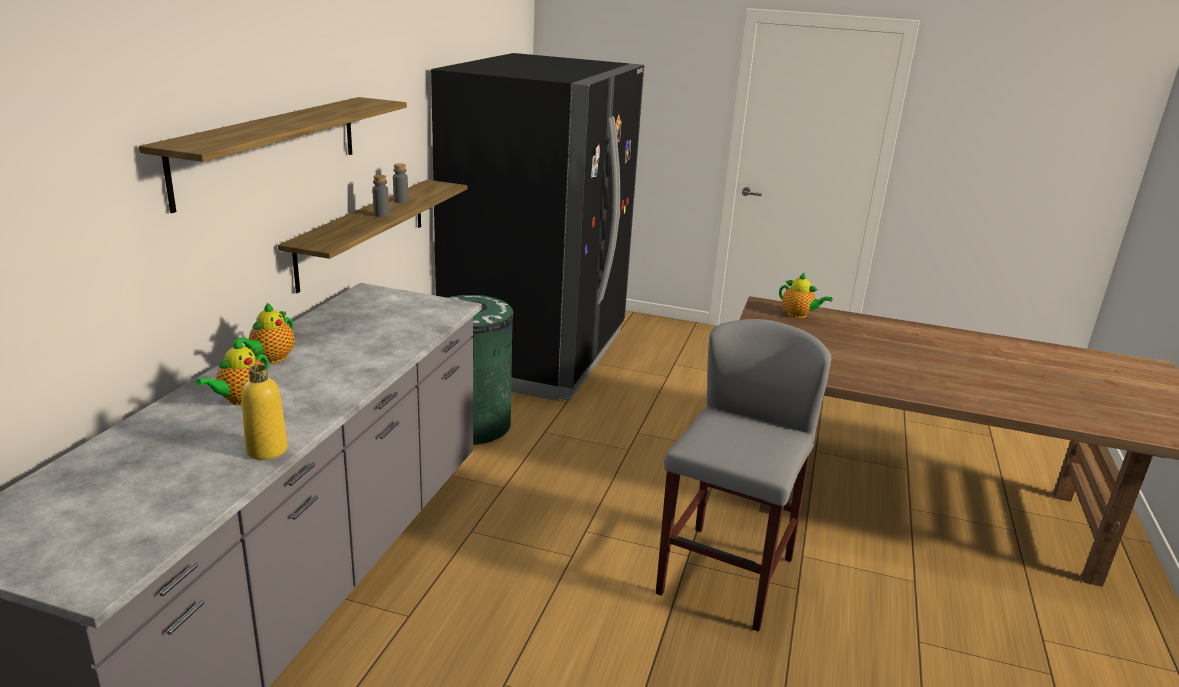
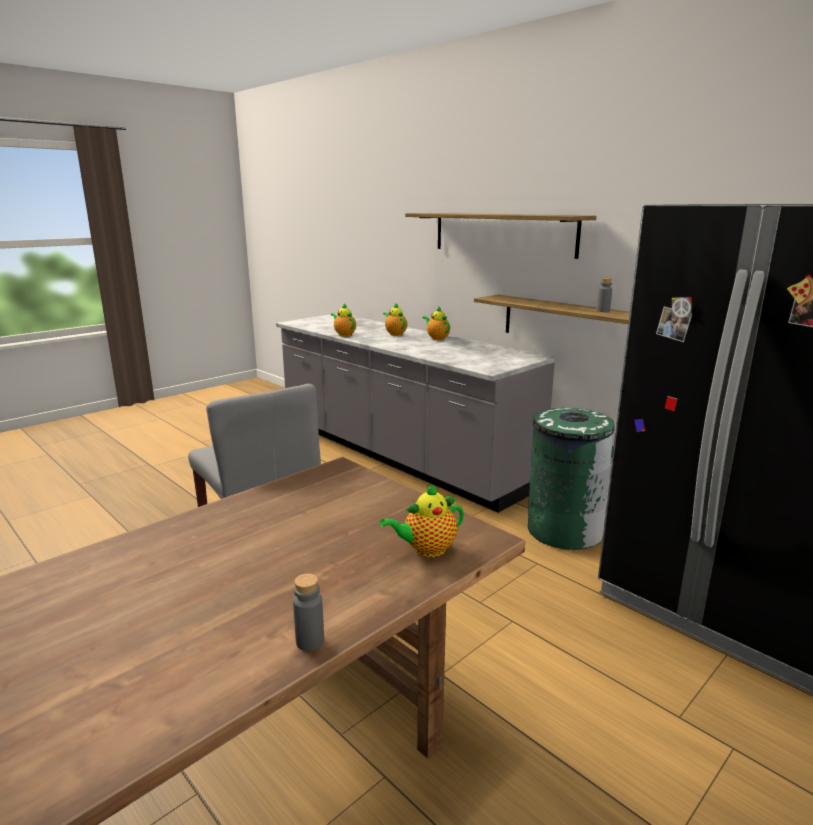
camera: 120 degrees right, 5 degrees down
(267, 450) = (344, 334): yellow bottle -> teapot
(381, 214) = (560, 306): grey bottle -> grey bottle (310, 641)

